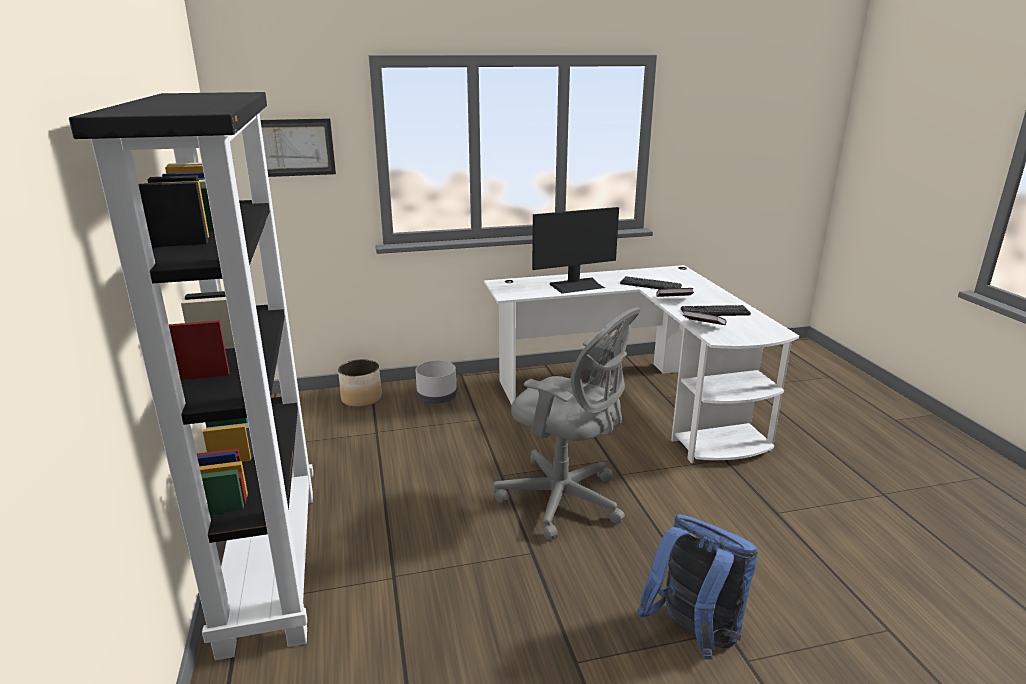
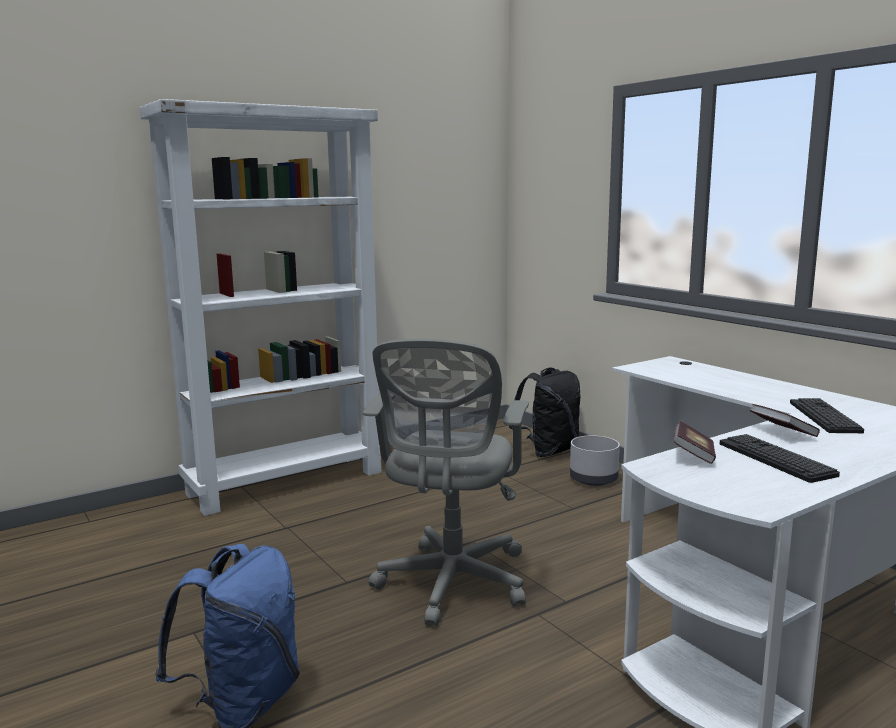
camera: 70 degrees right, 10 degrees down
(269, 562) = (287, 482): black bookcase -> white bookcase
(293, 147) = (553, 182): picture -> none
(361, 398) = (548, 451): planter -> black backpack
(577, 285) = (733, 386): monitor -> none

